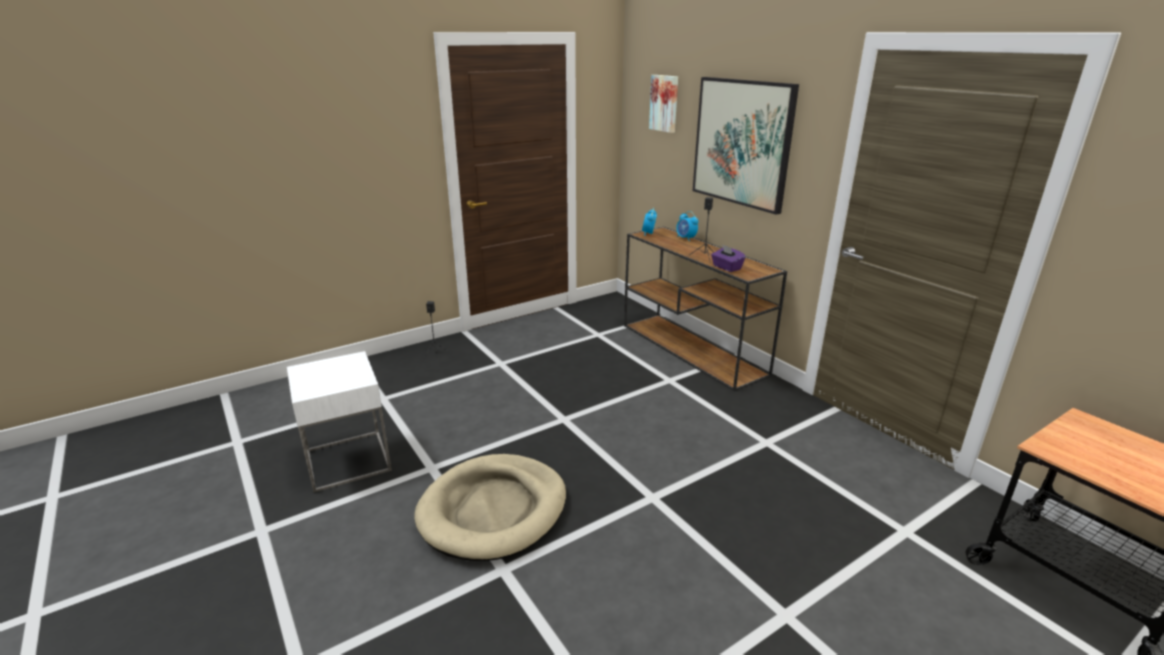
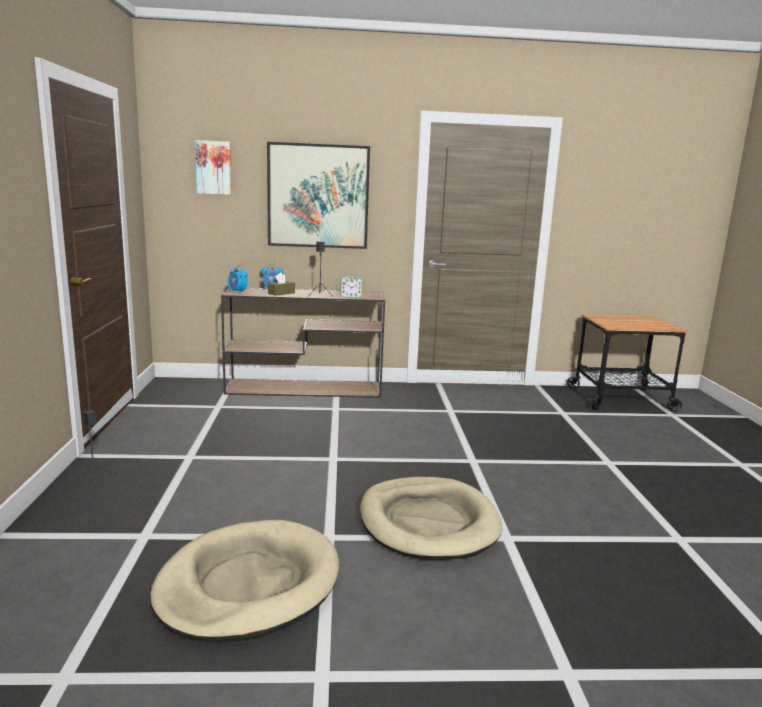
camera: 60 degrees left, 10 degrees down
(348, 460) = (248, 585): white side table -> beige dog bed
(678, 245) = (281, 293): none -> brown tissue box
(726, 267) = (351, 296): purple tissue box -> alarm clock

